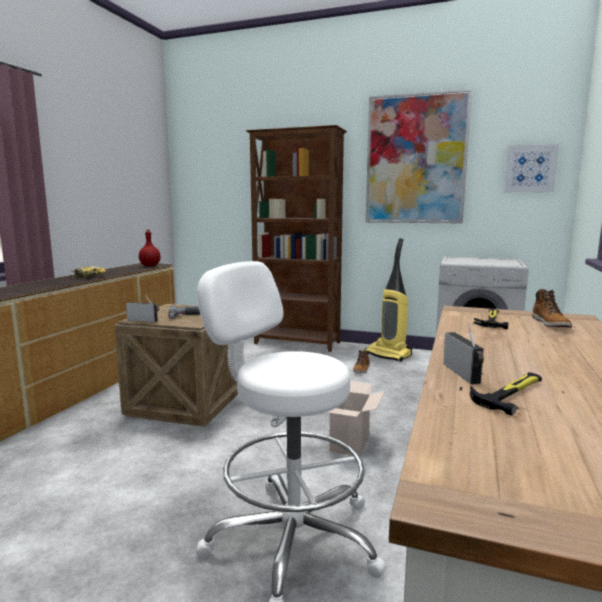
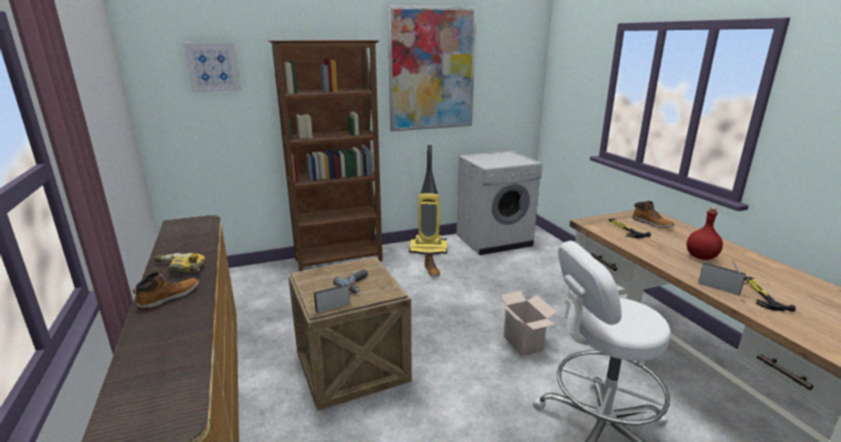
camera: 40 degrees left, 10 degrees up
(50, 282) = (169, 297): none -> boot
(150, 265) = (198, 226): red bottle -> red bottle (701, 257)
(530, 169) = (516, 78): picture -> picture (213, 67)

